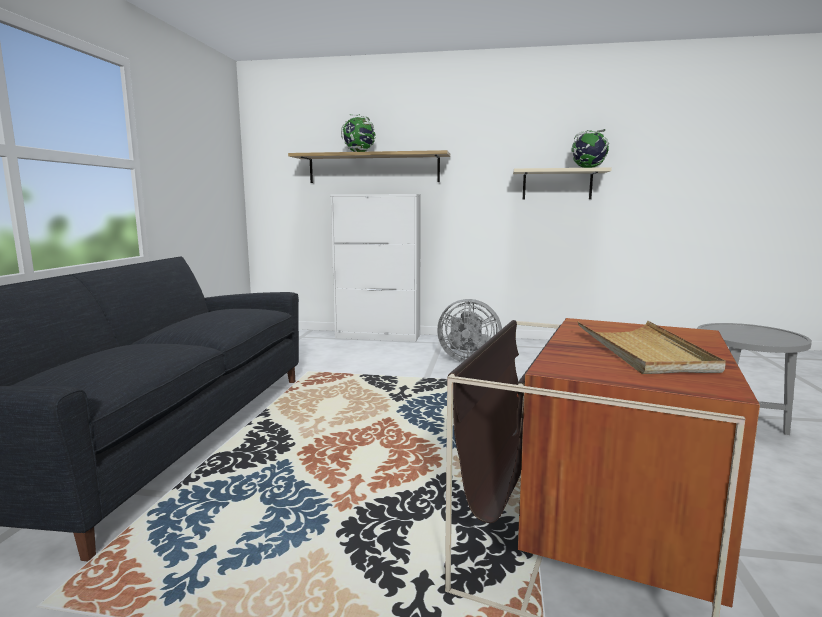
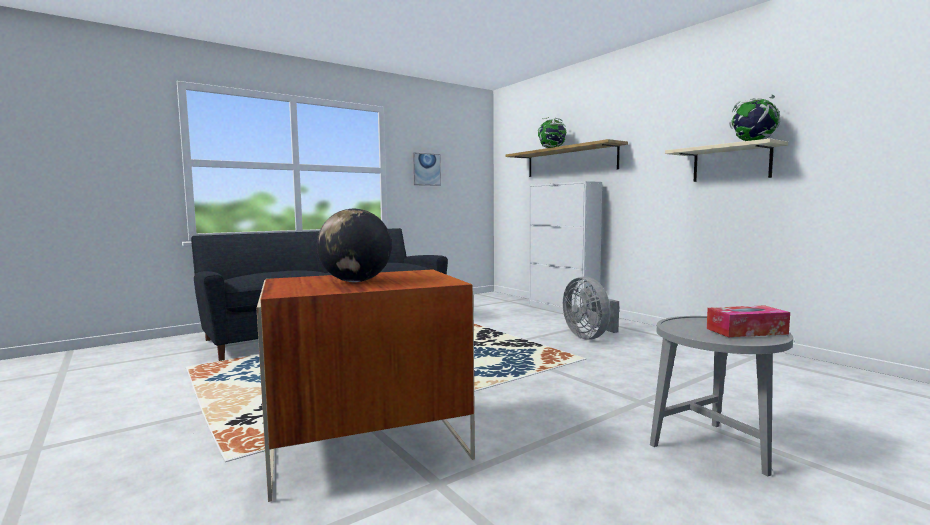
camera: 45 degrees right, 5 degrees down
(183, 166) = (426, 169): none -> picture
(643, 351) = (356, 281): beige tray -> globe
(767, 332) = (746, 331): none -> tissue box

